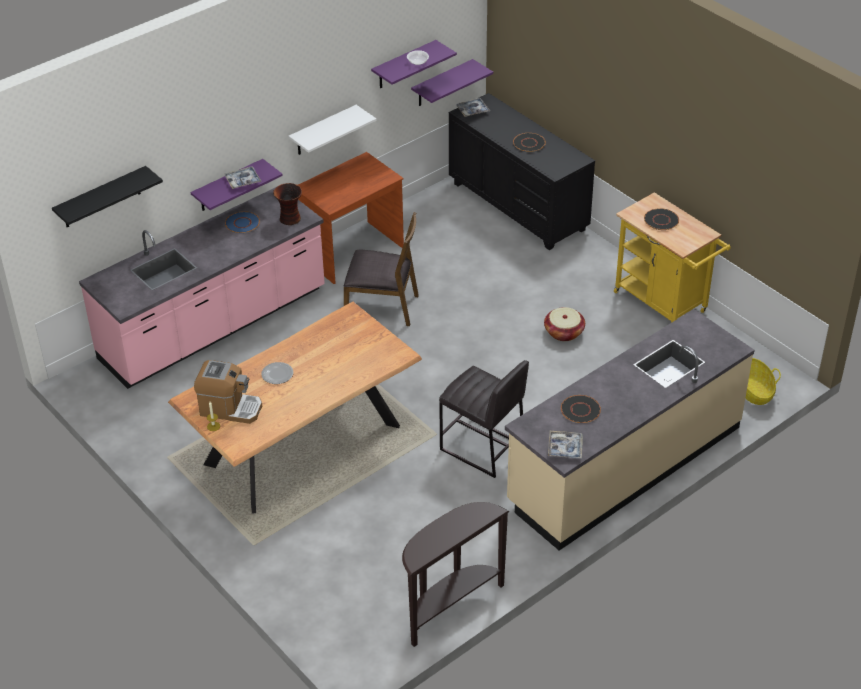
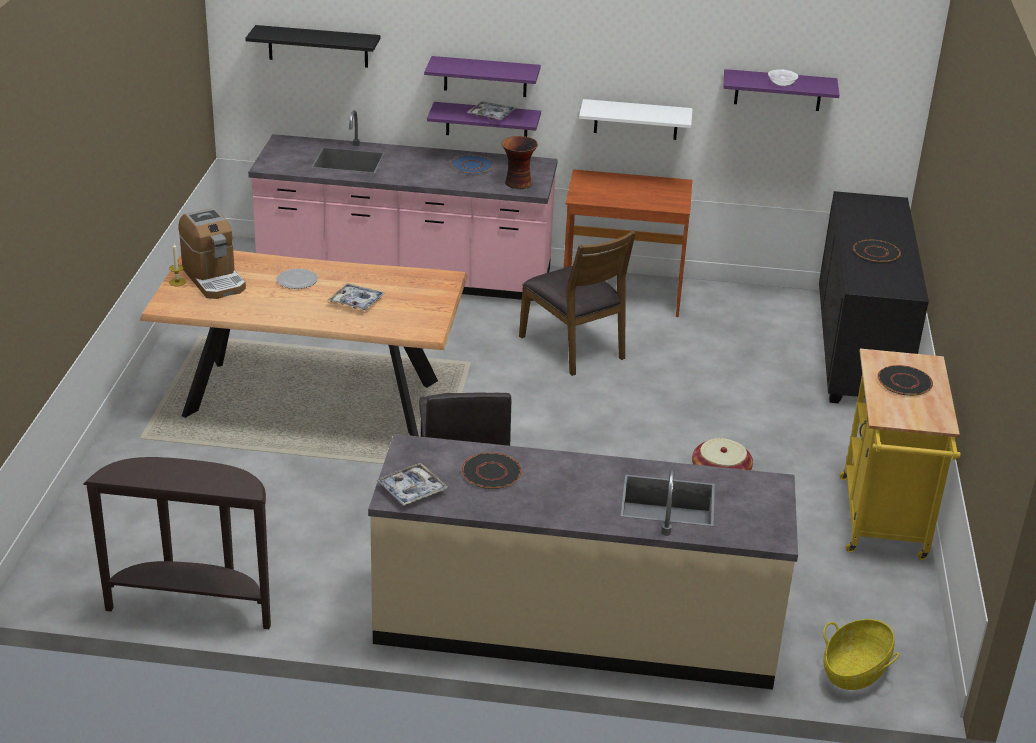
camera: 45 degrees right, 10 degrees down
(442, 83) = (837, 148): purple shelf -> purple shelf (485, 76)
(472, 110) = (862, 201): tray -> tray (356, 302)

